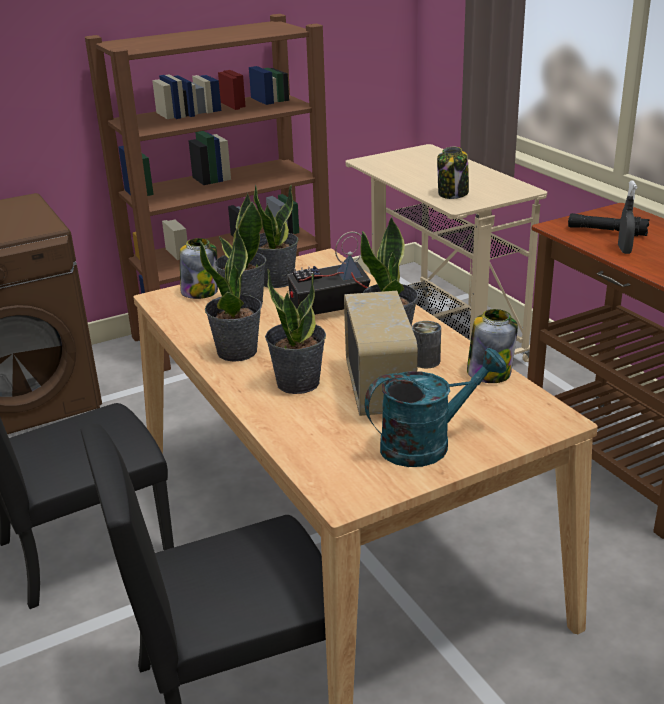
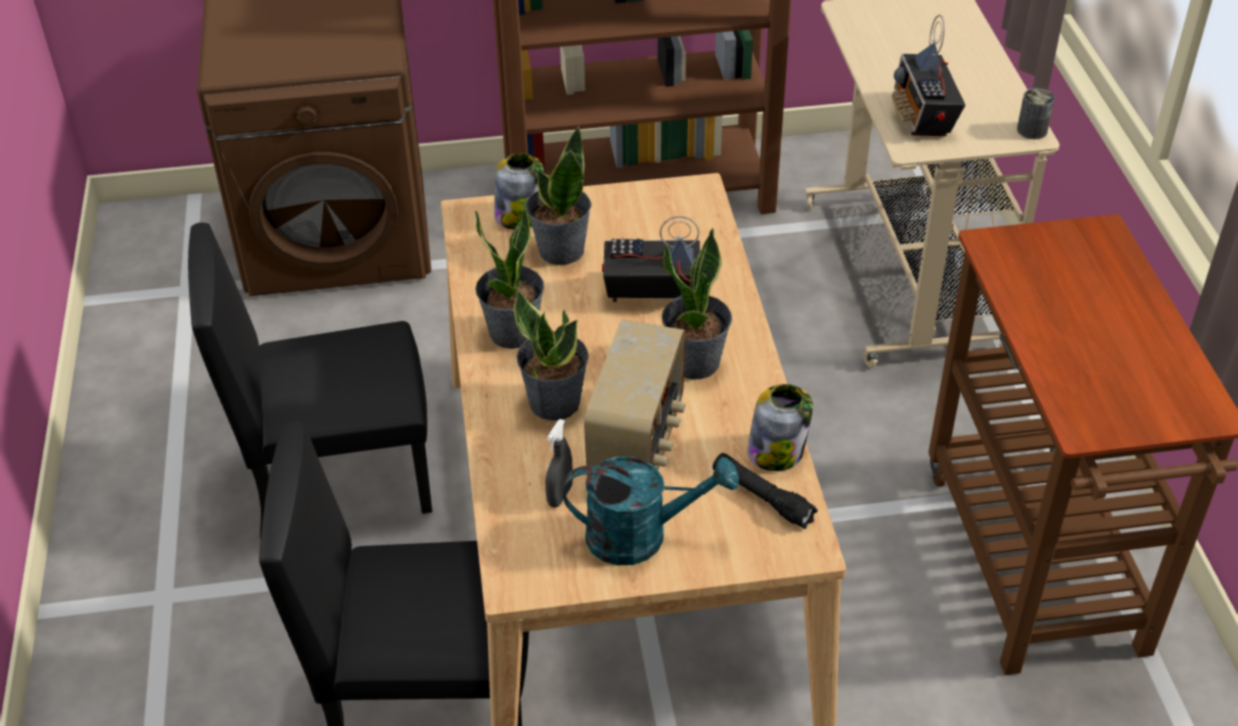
camera: 20 degrees right, 15 degrees up
(276, 280) = (618, 219): potted plant -> none
(425, 361) = (715, 410): can -> can (1032, 130)
(453, 194) = (923, 117): jar -> radio
(606, 232) = (1048, 272): black flashlight -> black flashlight (762, 497)
(624, 250) = (1043, 315): grey spray bottle -> grey spray bottle (560, 495)

